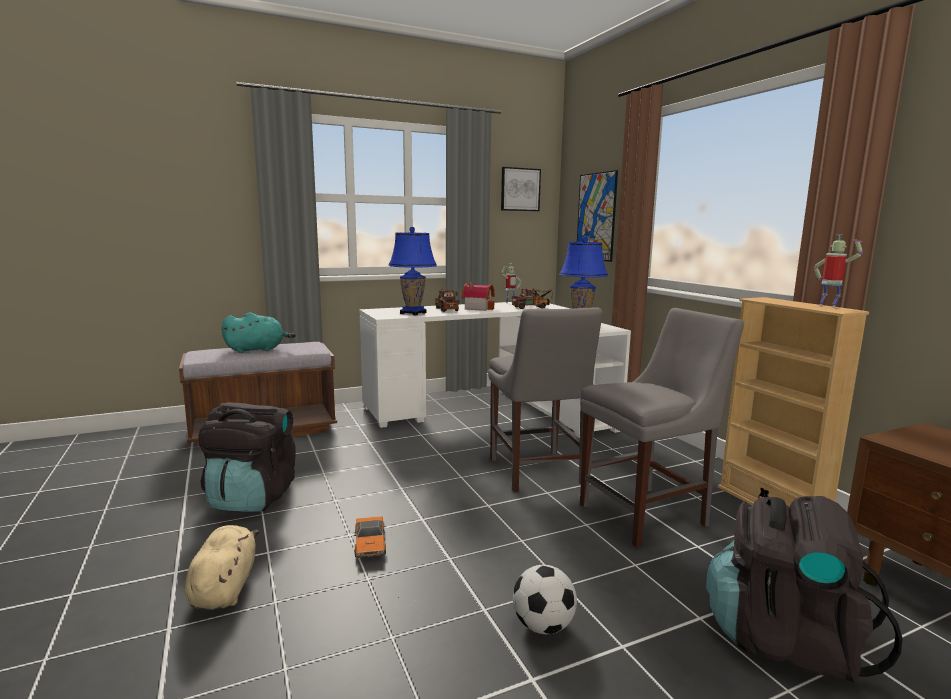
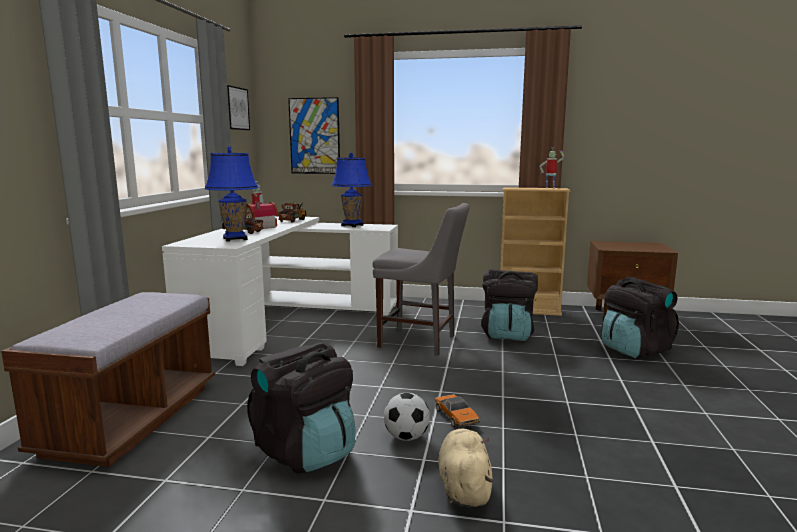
camera: 55 degrees left, 0 degrees up
(225, 588) = (464, 487): beige plush toy -> beige plush toy turned 60 degrees clockwise
(257, 350) = (123, 313): turquoise plush toy -> none
(370, 544) = (456, 417): toy car -> toy car turned 45 degrees clockwise
(543, 626) = (593, 391): football -> football (406, 437)
(648, 514) = (507, 334): grey chair -> black backpack

